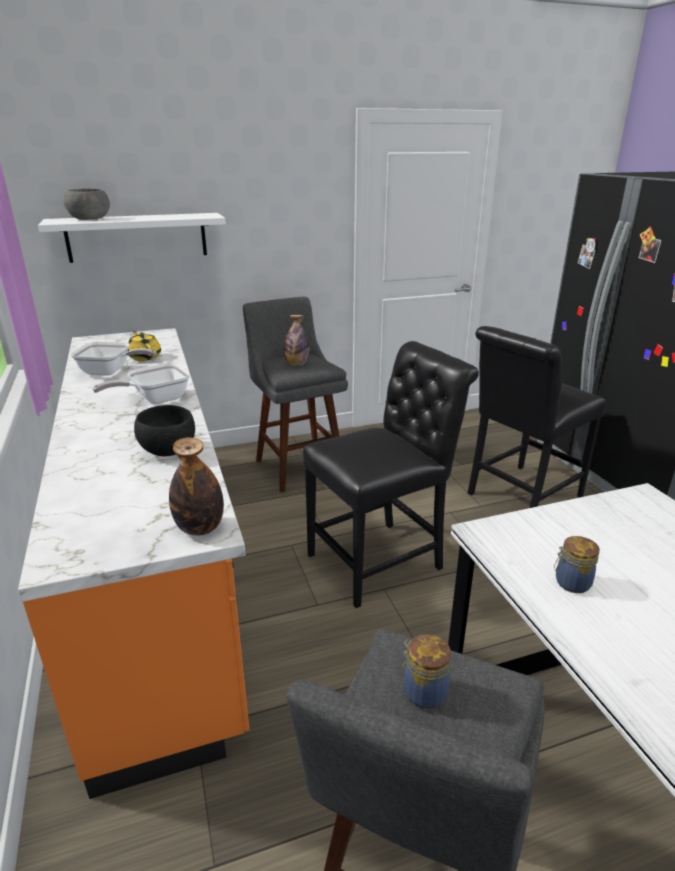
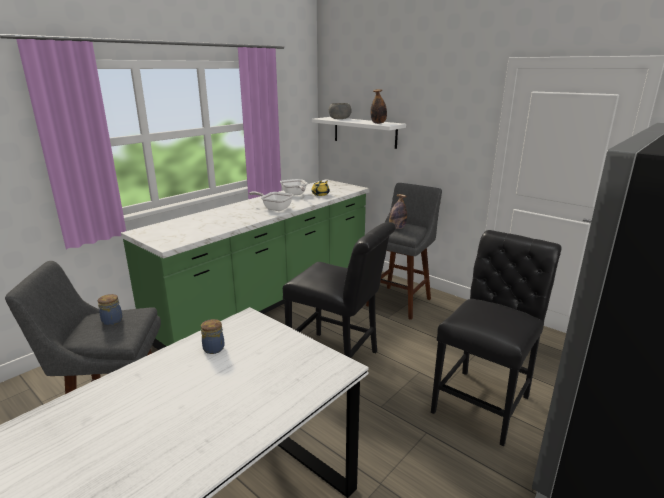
camera: 60 degrees right, 5 degrees down
(157, 569) = (269, 299): orange counter -> green counter
(168, 451) = (226, 223): black bowl -> none
(200, 528) = (169, 243): bottle -> bottle (378, 123)
(519, 496) = (484, 401): black chair -> black chair turned 105 degrees clockwise

